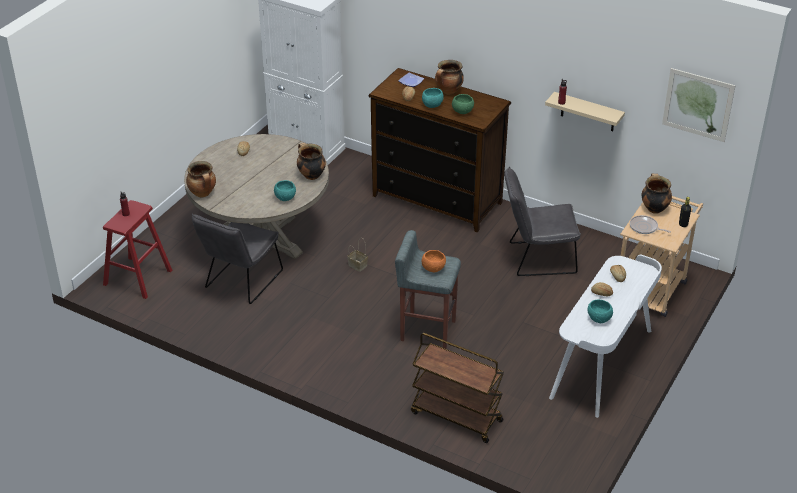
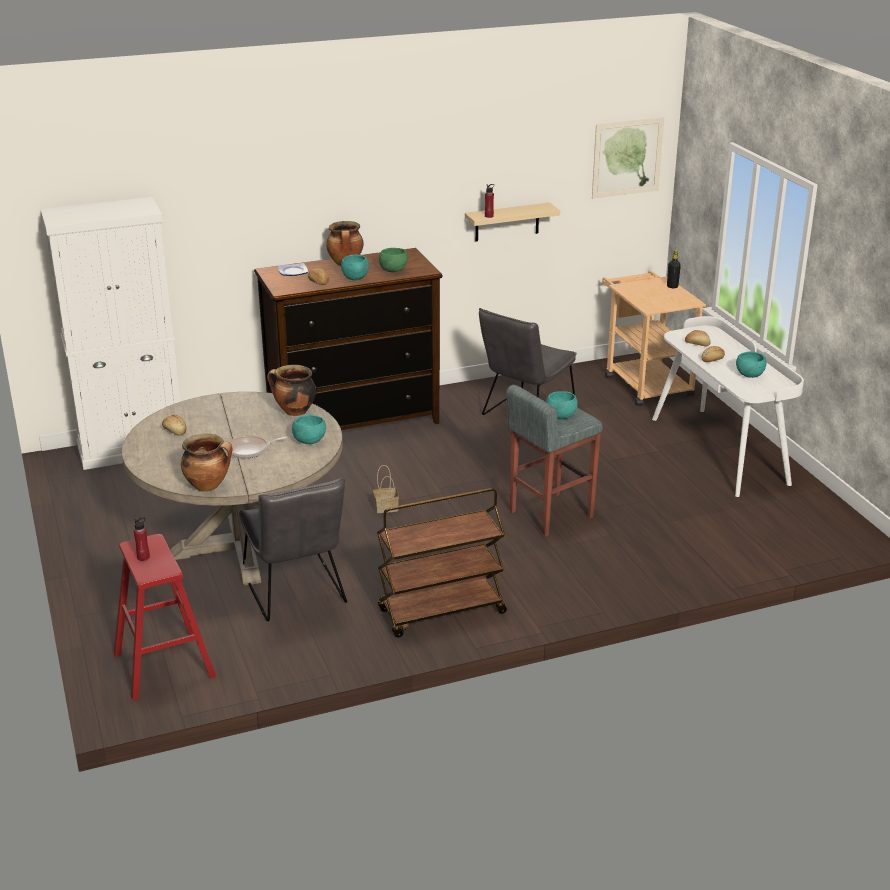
camera: 50 degrees left, 10 degrees down
(433, 268) = (560, 417): orange bowl -> turquoise bowl
(455, 417) = (704, 557): brown cart -> brown cart (441, 612)
(645, 228) = (654, 301): frying pan -> frying pan (250, 450)
(654, 208) = (631, 287): cooking pot -> none

